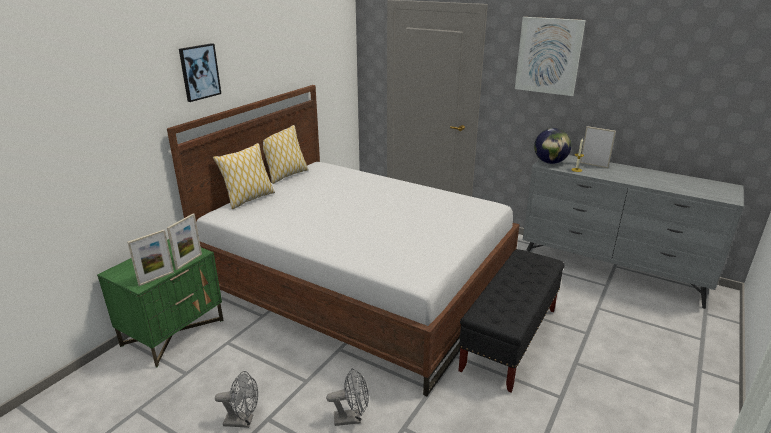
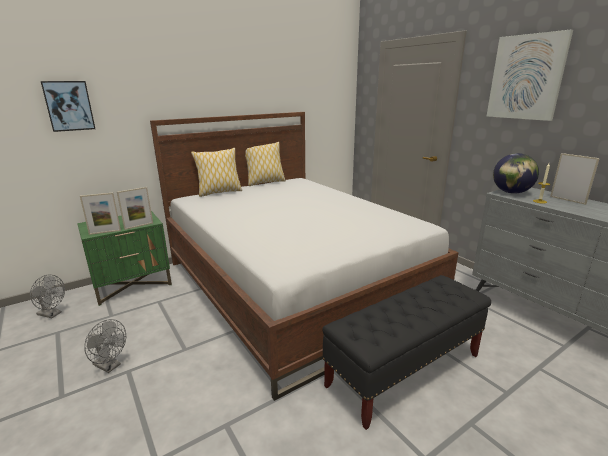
camera: 25 degrees right, 5 degrees down
(199, 72) = (186, 81): picture -> picture (69, 106)
(352, 418) = (190, 396): grey fan -> grey fan (52, 314)

